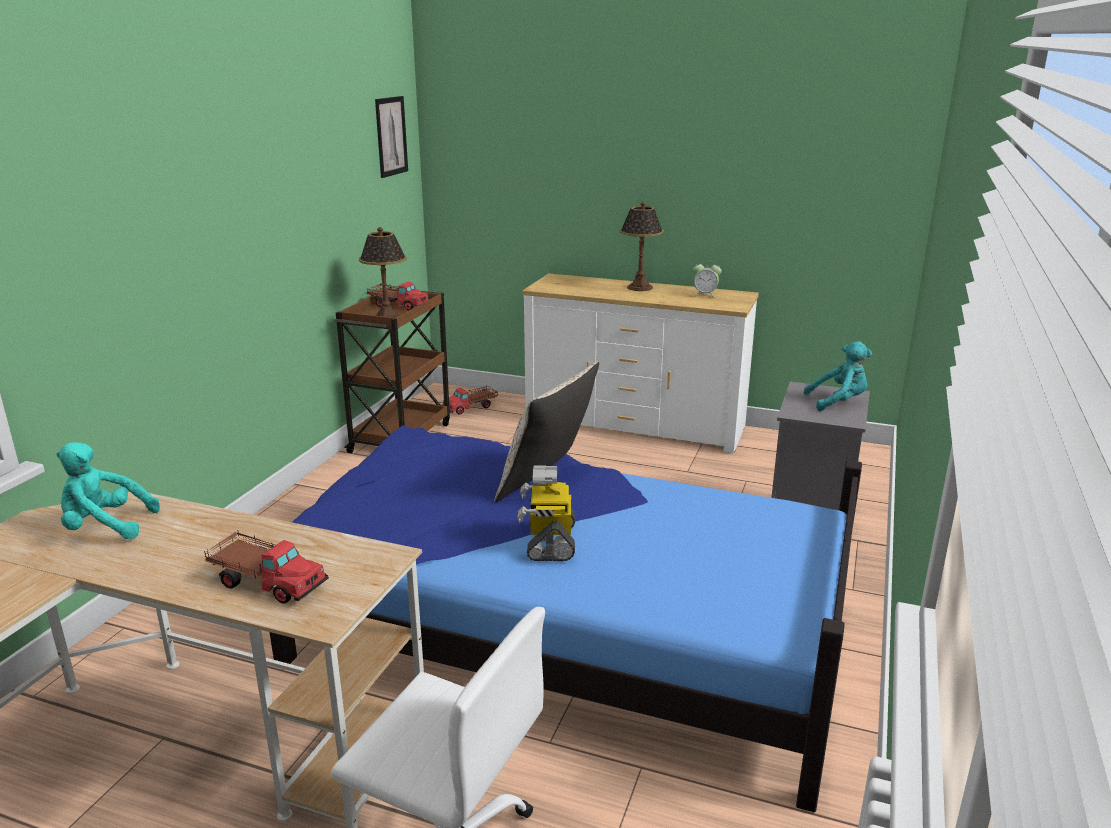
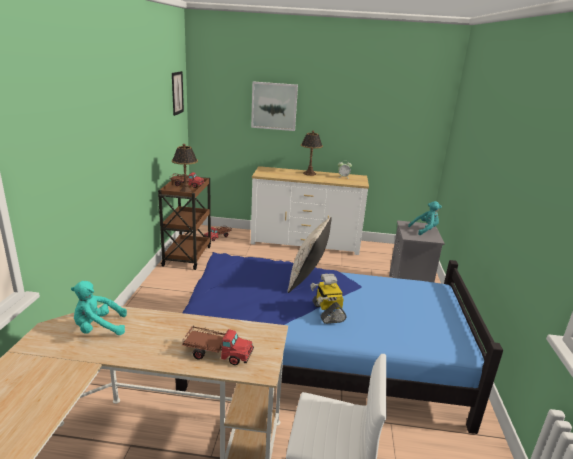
camera: 15 degrees left, 0 degrees up
(574, 156) = (274, 106): none -> picture

